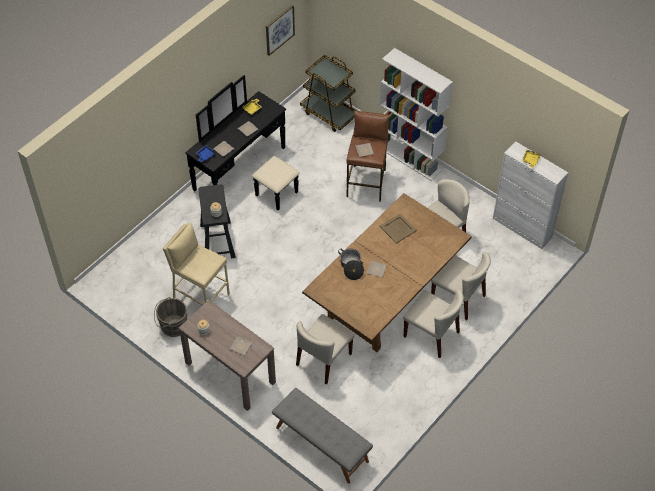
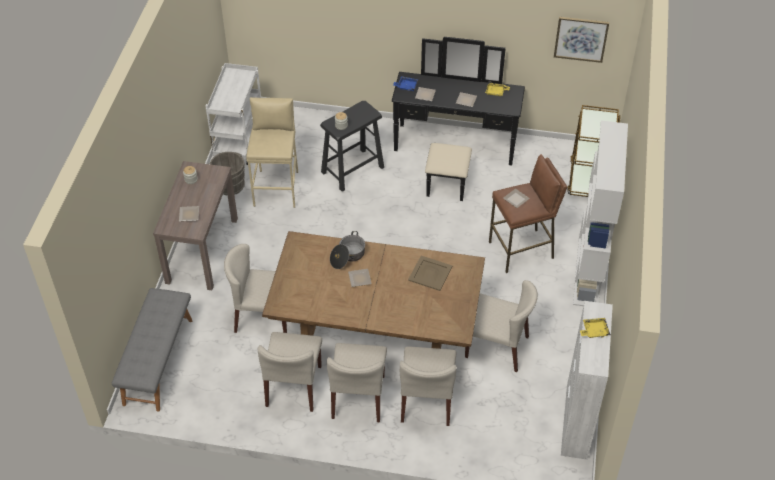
camera: 60 degrees right, 5 degrees down
(128, 300) = (238, 141): none -> white cart
(399, 368) = (294, 386): none -> beige chair

